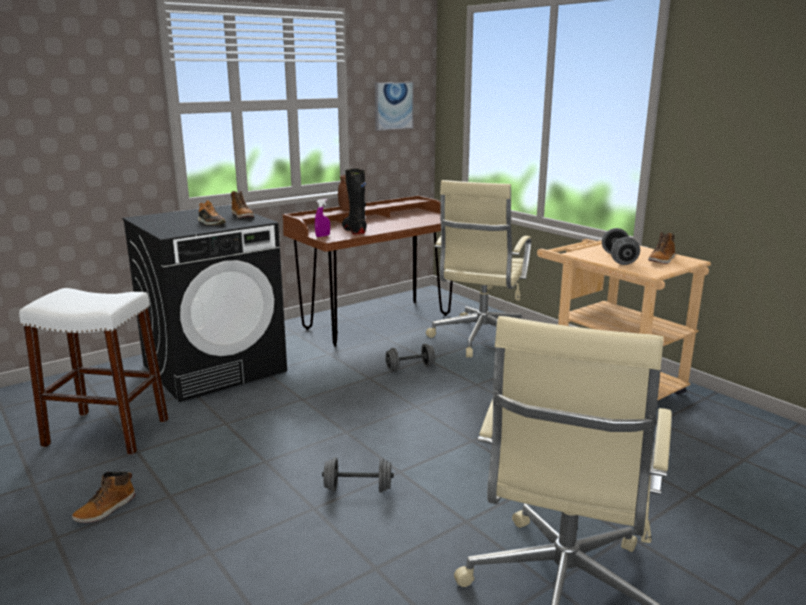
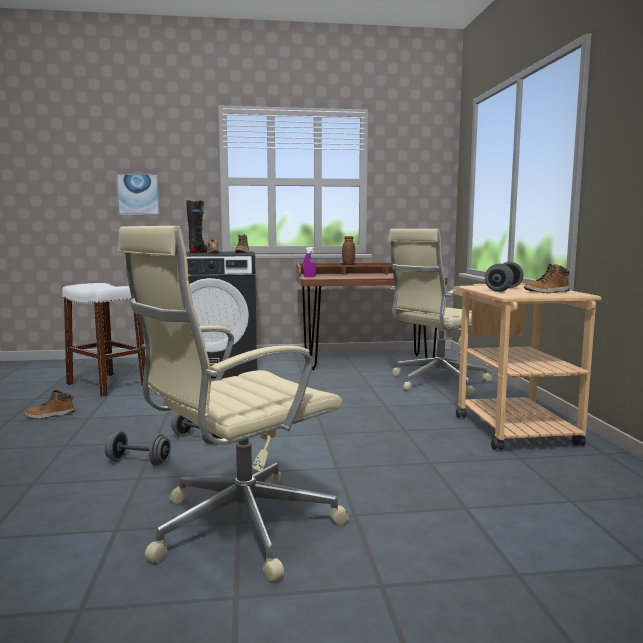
camera: 30 degrees right, 10 degrees down
(354, 231) = (339, 276): black boot -> black boot (198, 252)
(393, 105) = (412, 187): picture -> picture (138, 194)
(410, 368) = (348, 389): grey dumbbell -> grey dumbbell (138, 462)

